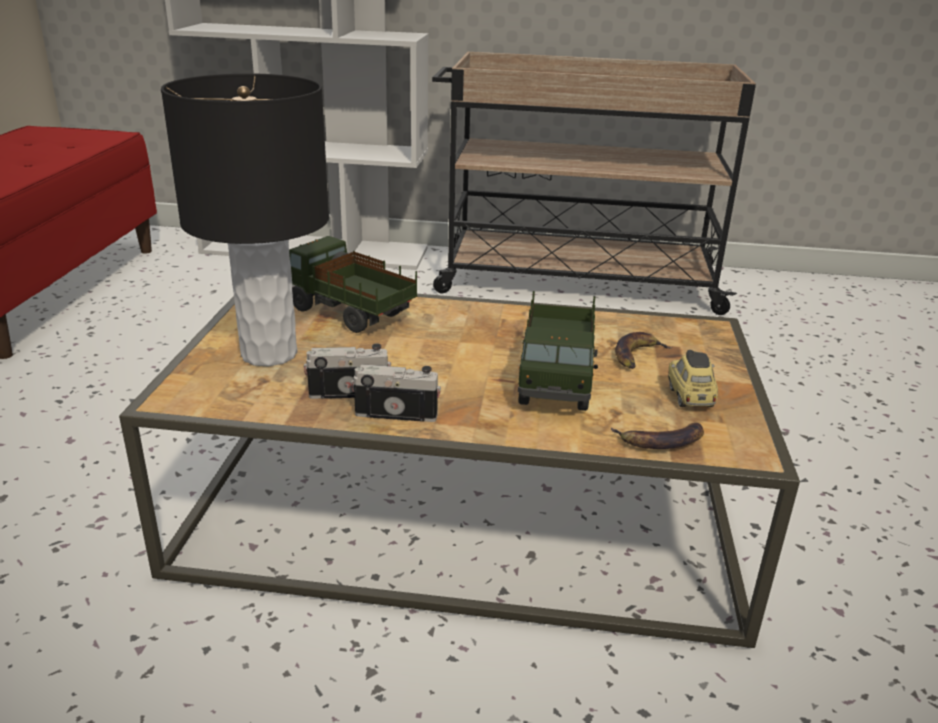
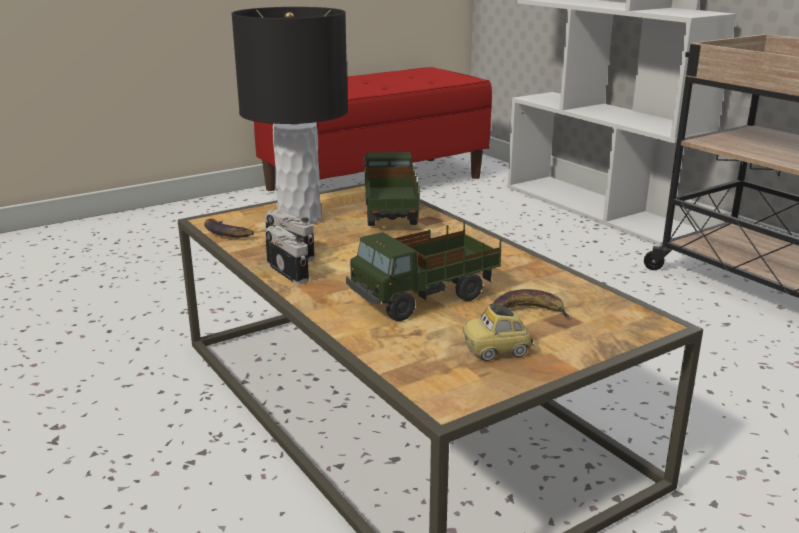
camera: 50 degrees right, 5 degrees down
(661, 440) = (402, 360): banana -> banana (227, 233)
(690, 397) = (497, 351): toy car -> toy car turned 150 degrees counterclockwise

